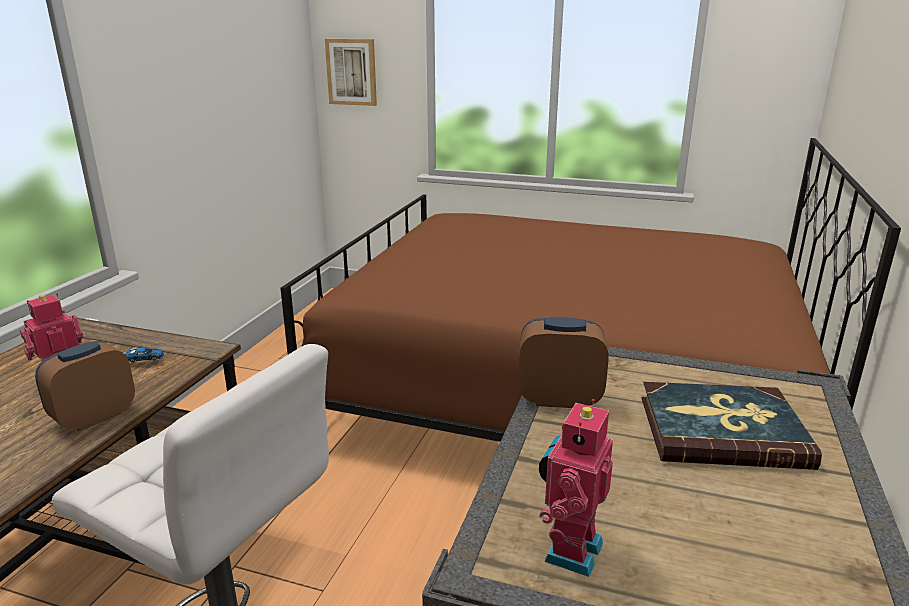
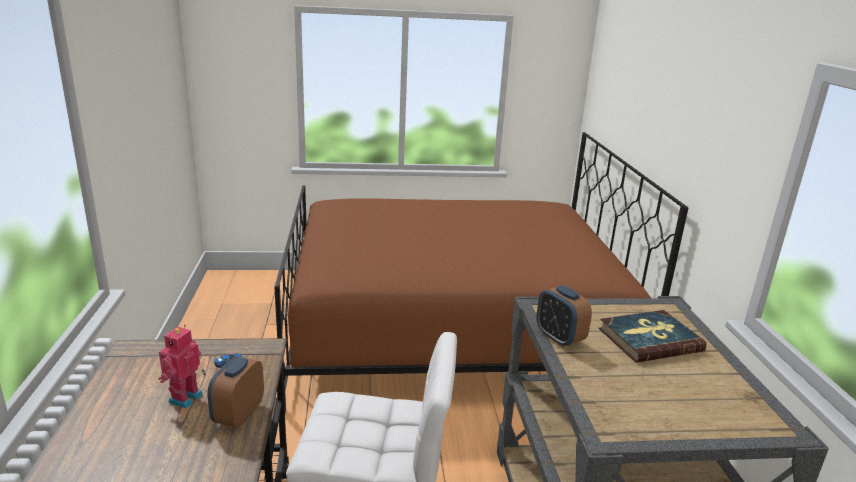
camera: 25 degrees left, 0 degrees up
(352, 72) = (226, 84): picture -> none
(559, 399) = (559, 338): alarm clock -> alarm clock turned 105 degrees counterclockwise
(569, 550) = (633, 418): toy robot -> none

